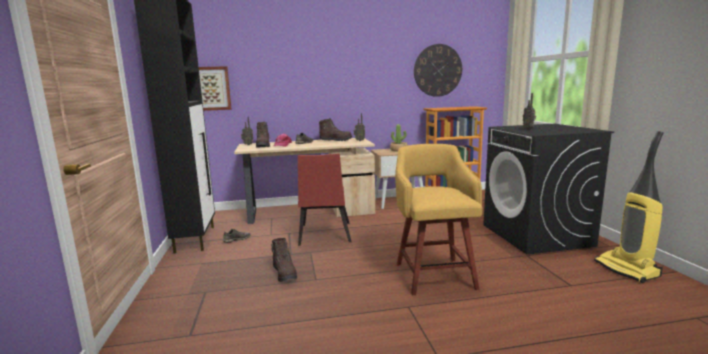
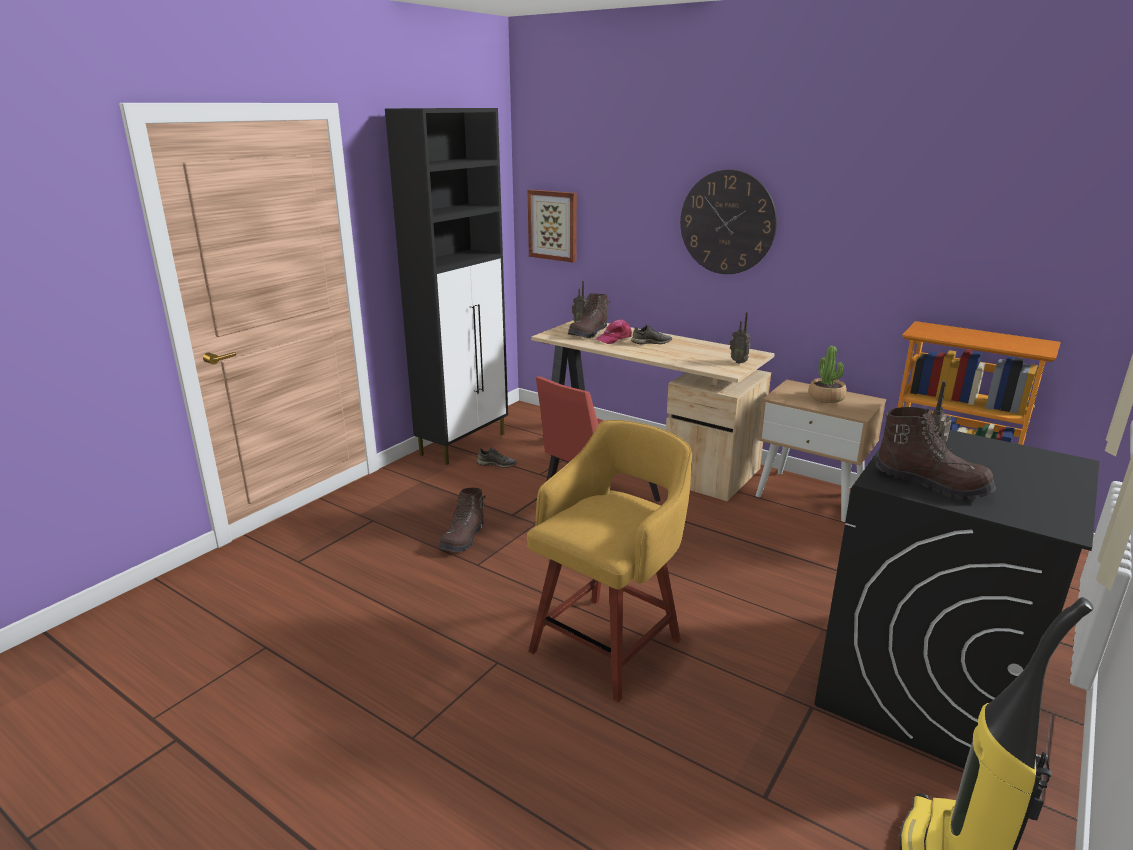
camera: 45 degrees right, 10 degrees up
(335, 140) = (709, 349): brown boot -> brown boot (931, 483)
(437, 70) = (972, 241): wall clock -> wall clock (727, 222)

